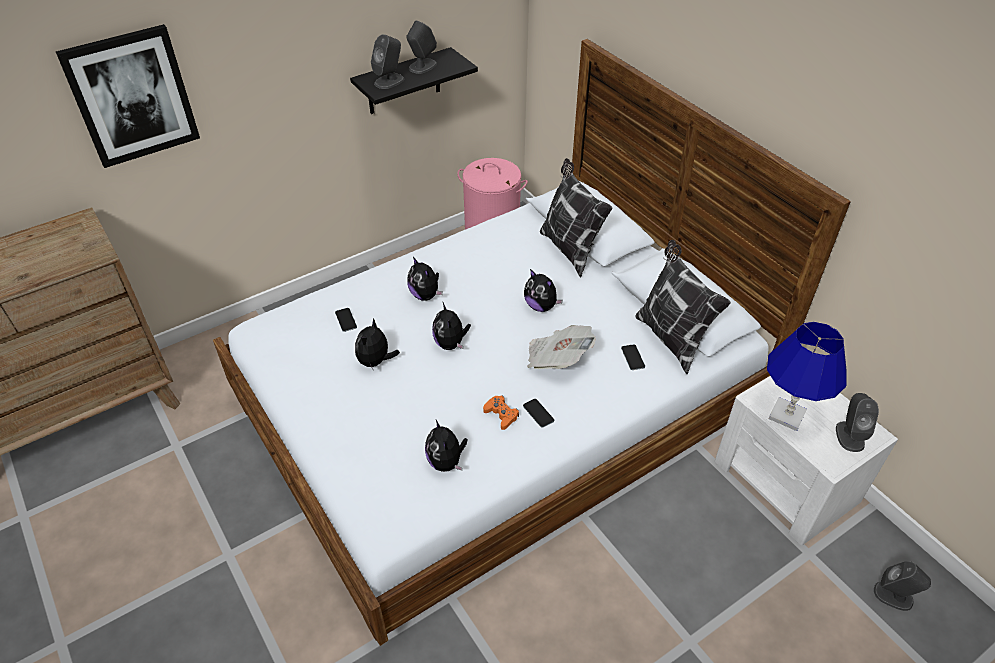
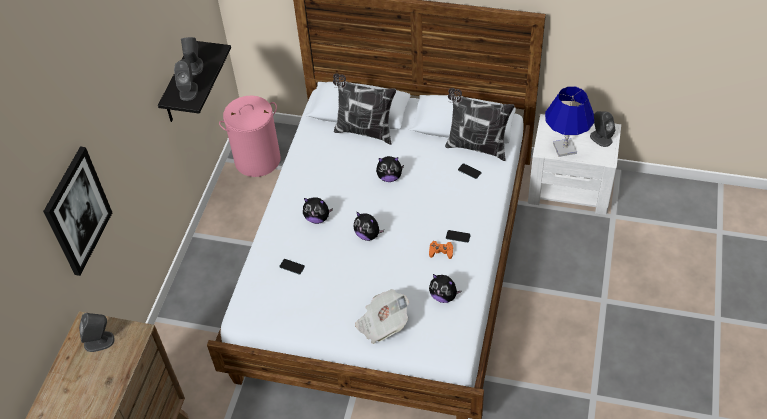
camera: 40 degrees left, 5 degrees up
(376, 361) = (339, 276): plush toy -> none
(557, 359) = (433, 201): newspaper -> newspaper (382, 324)
(894, 596) = (664, 207): grey speaker -> grey speaker (99, 341)

